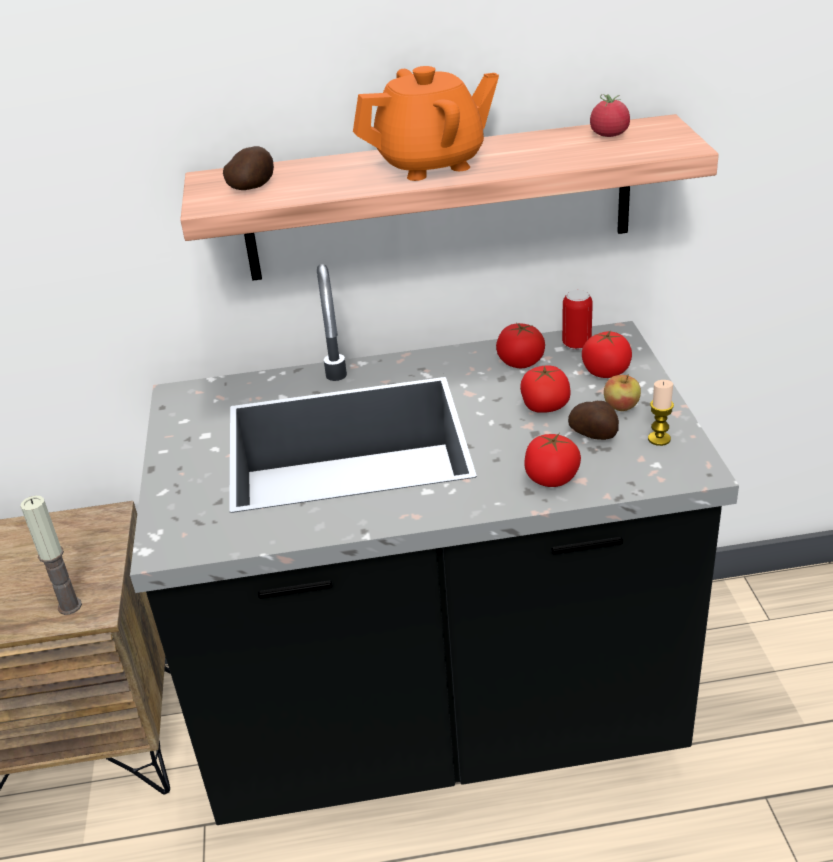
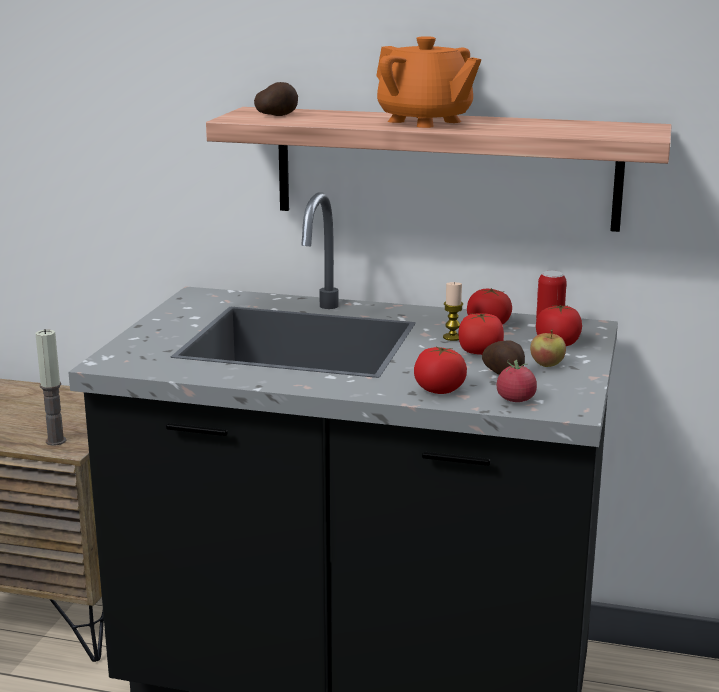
camera: 20 degrees right, 15 degrees down
(431, 164) = (425, 121): orange teapot -> orange teapot turned 45 degrees clockwise
(609, 135) = (592, 125): tomato -> tomato (515, 400)
(659, 439) = (559, 387): candle -> candle (452, 337)

